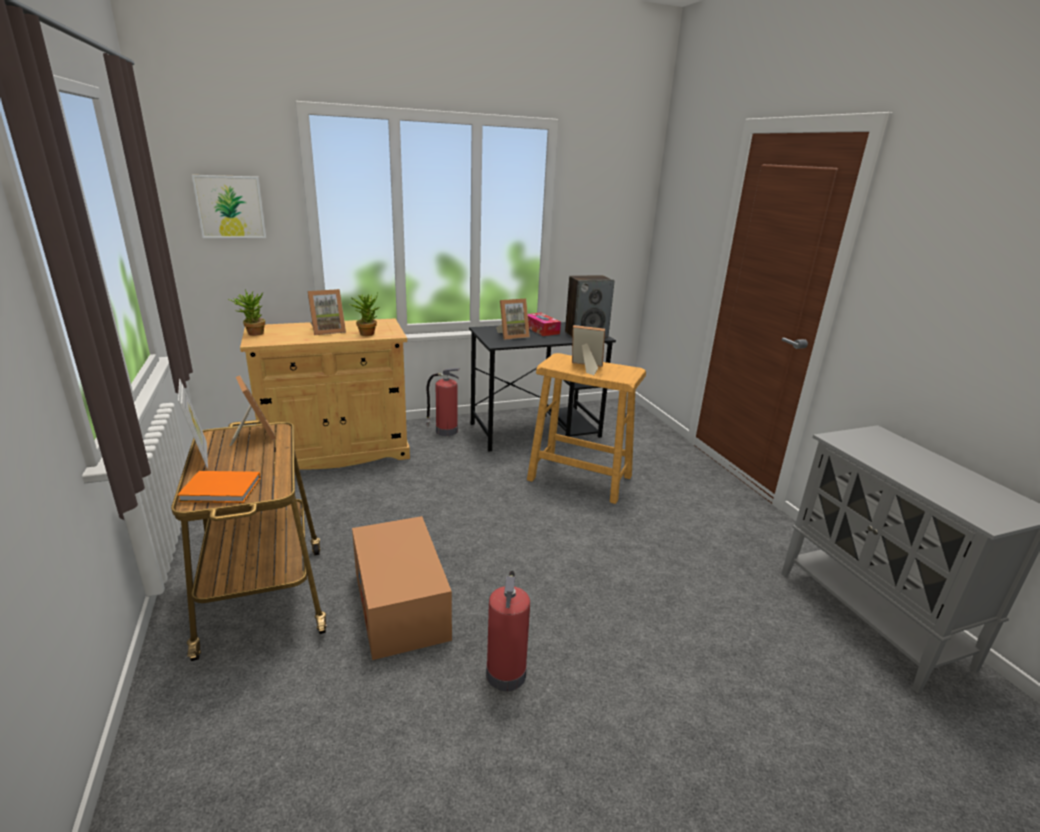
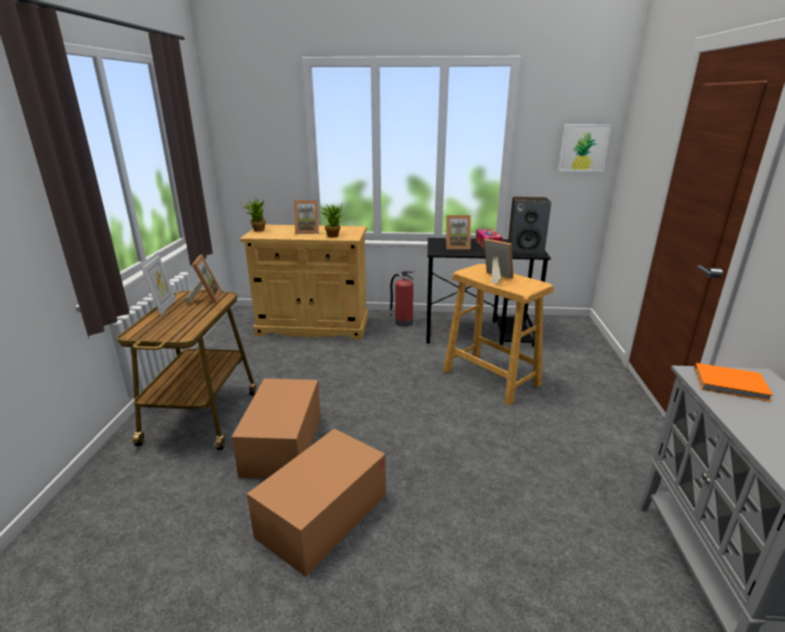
camera: 25 degrees right, 0 degrees up
(222, 490) = (154, 330): orange book -> orange book (732, 385)
(230, 207) = (256, 138): picture -> picture (583, 148)
(506, 672) = (323, 516): fire extinguisher -> cardboard box

